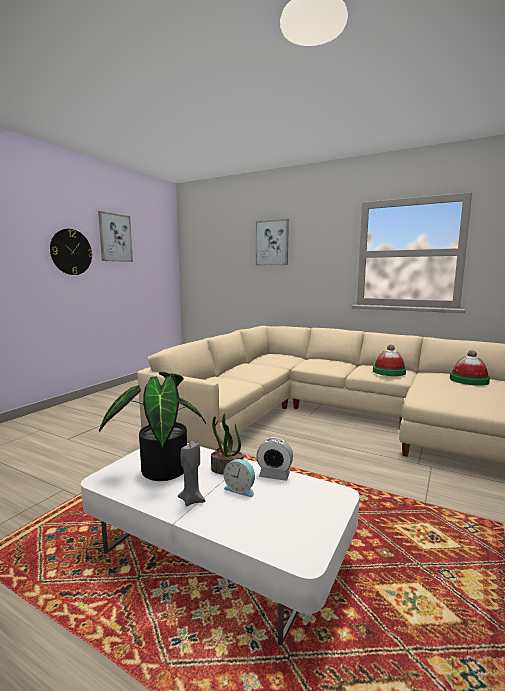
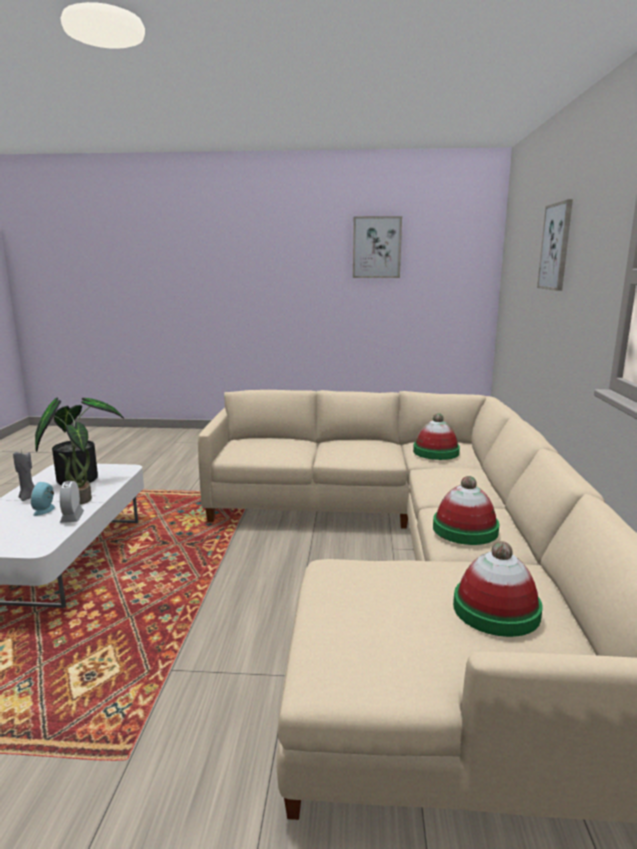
camera: 65 degrees right, 5 degrees up
(71, 252) = (312, 269): wall clock -> none
(280, 359) = (436, 452): none -> hat

